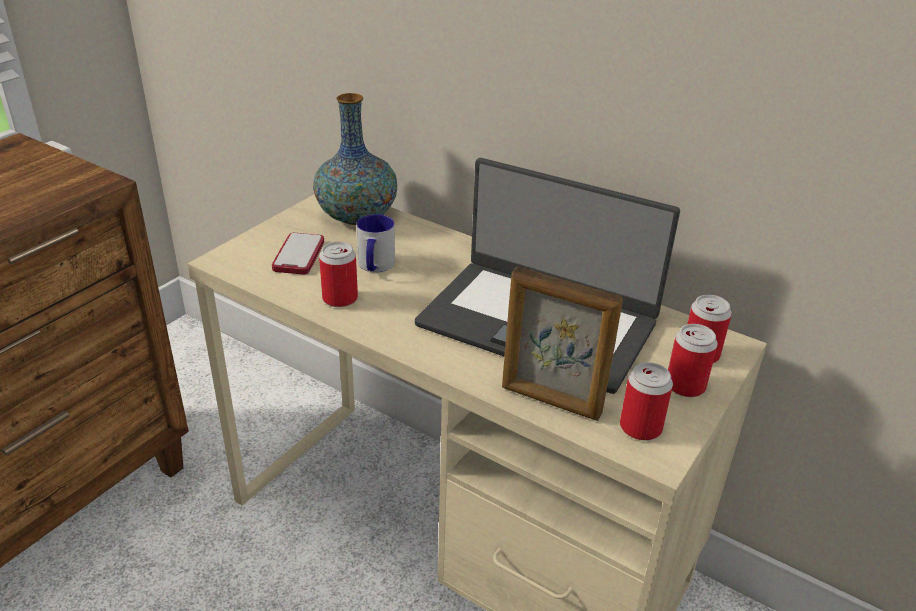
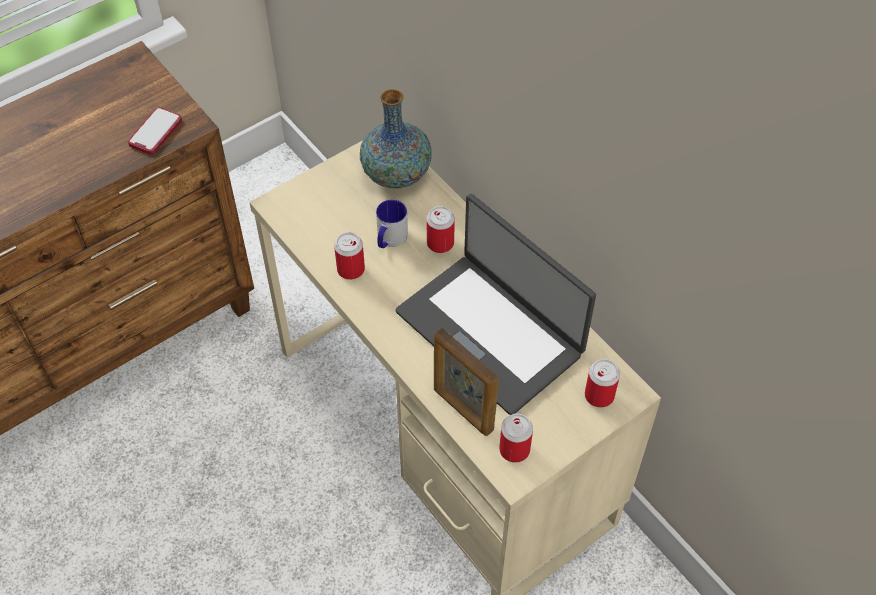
camera: 20 degrees right, 20 degrees up
(299, 255) = (335, 212): phone -> phone (155, 132)
(685, 386) = (569, 422): can -> can (440, 243)

